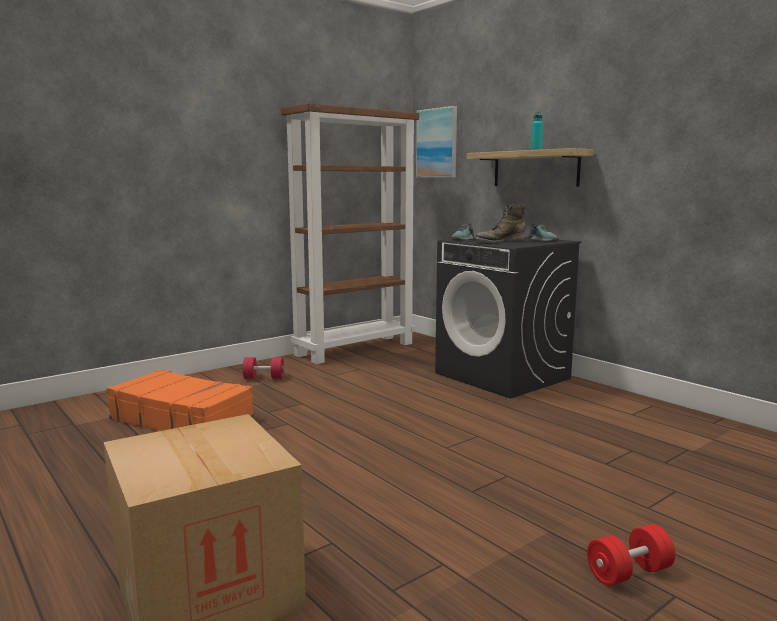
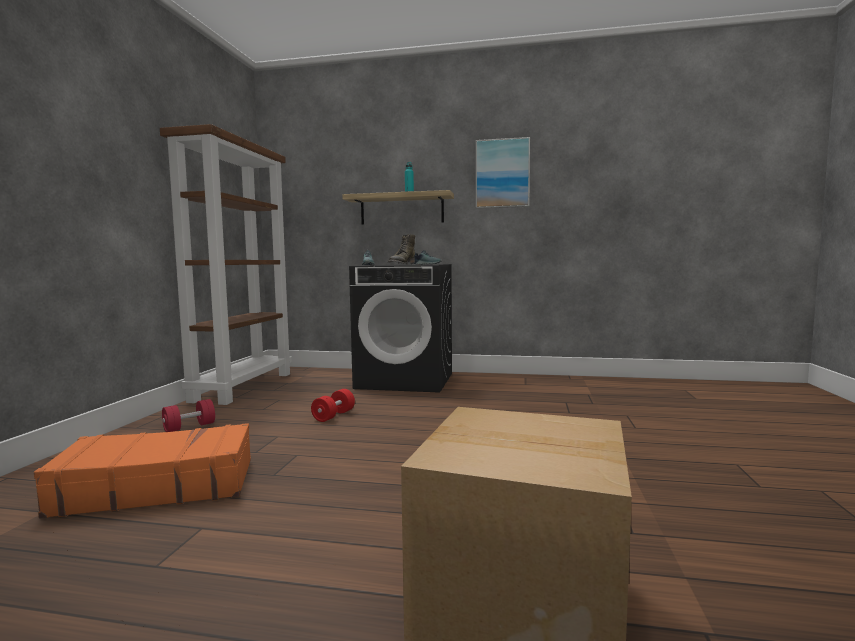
camera: 40 degrees left, 5 degrees down
(437, 143) = (292, 188): picture -> picture (502, 173)
(629, 573) = (699, 462): red dumbbell -> red dumbbell (333, 416)

